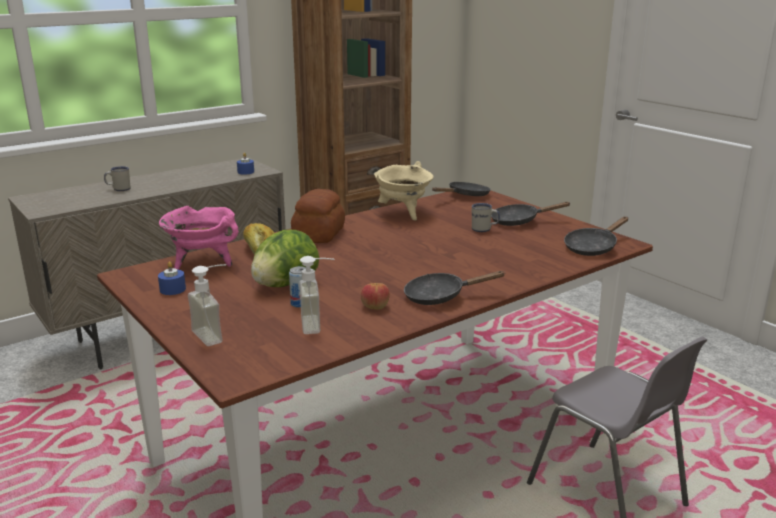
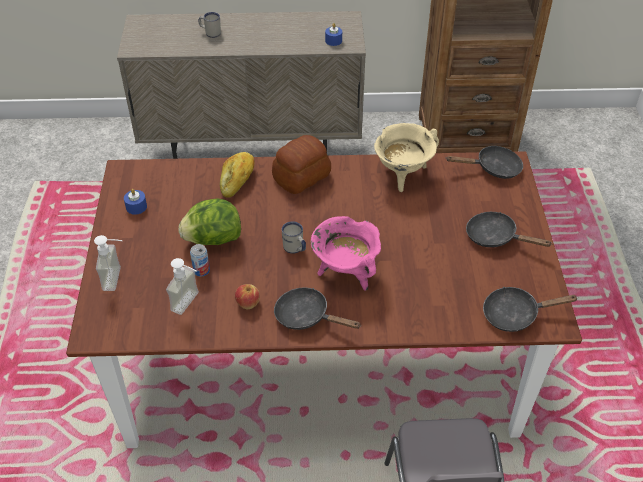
camera: 35 degrees right, 25 degrees up
(202, 263) = (183, 179): pink cooking pot -> pink cooking pot (346, 273)
(484, 230) = (447, 236): white mug -> white mug (295, 249)

